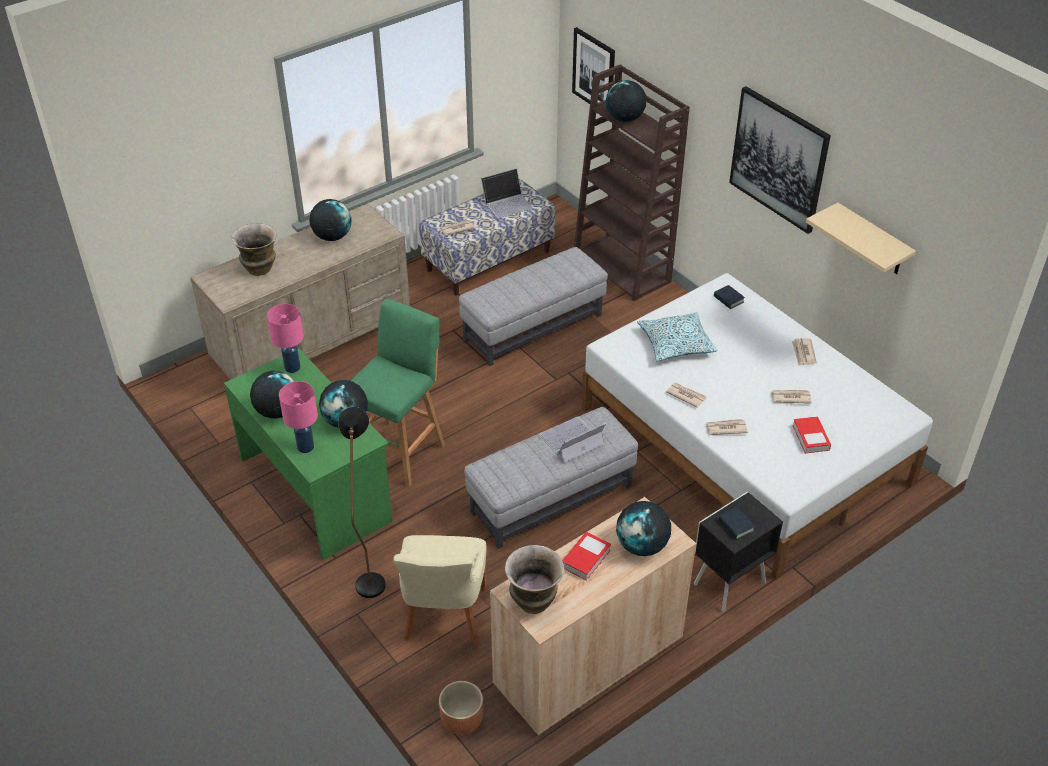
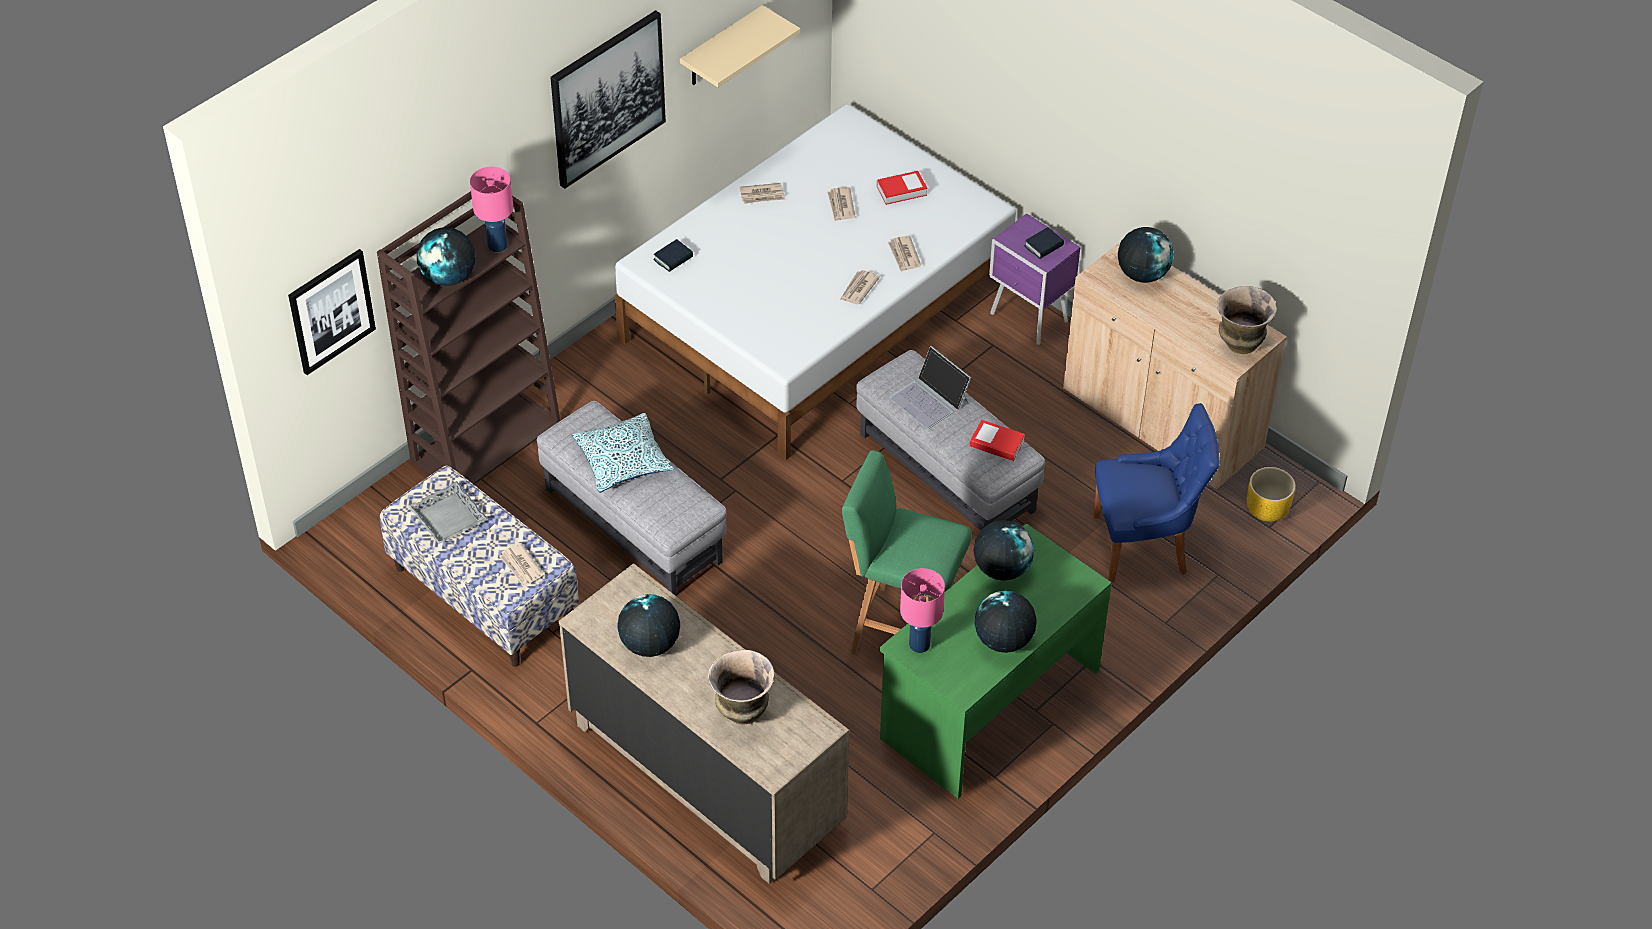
camera: 100 degrees left, 5 degrees up
(305, 447) = (1056, 599): pink table lamp -> pink table lamp (497, 246)
(370, 576) = (1109, 620): black floor lamp -> none
(443, 616) = (1144, 545): beige chair -> blue chair
(461, 721) = (1267, 510): brown planter -> yellow planter
(507, 203) = (448, 517): laptop -> grey tray
(586, 558) = (1173, 313): book -> book (996, 444)
(676, 344) = (768, 301): pillow -> pillow (623, 461)
(727, 584) = (1029, 319): black nightstand -> purple nightstand

